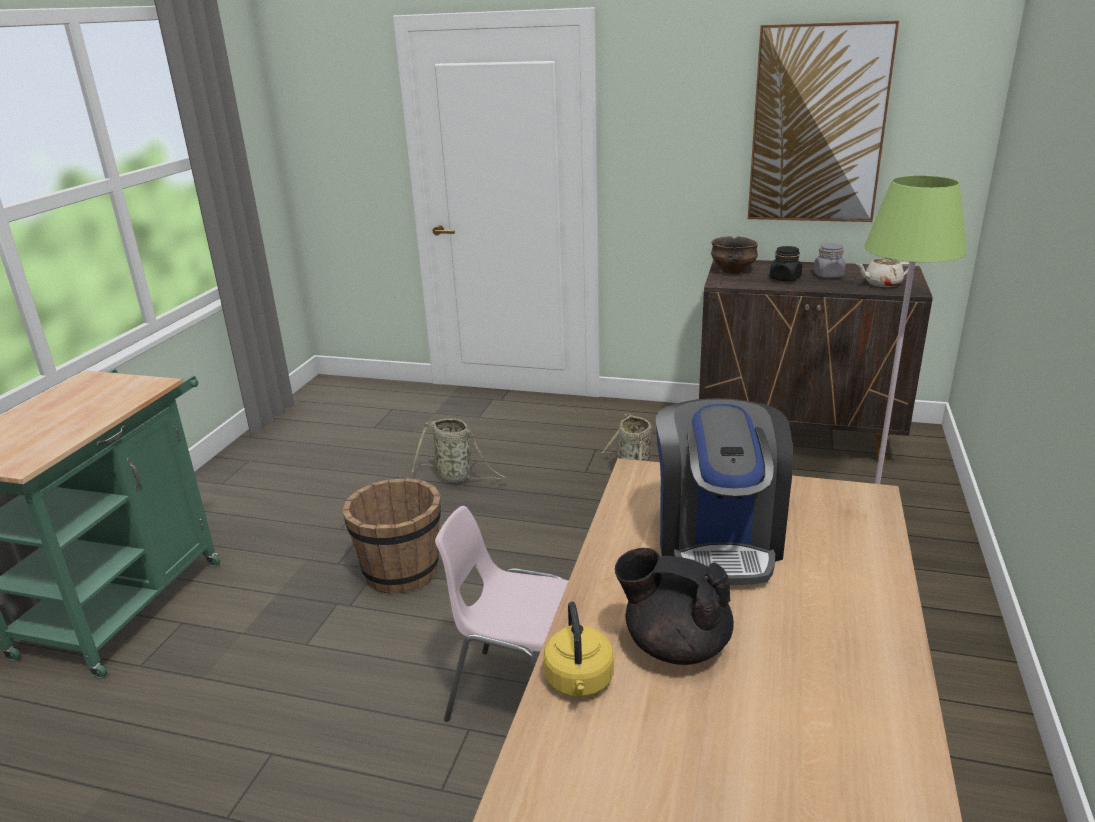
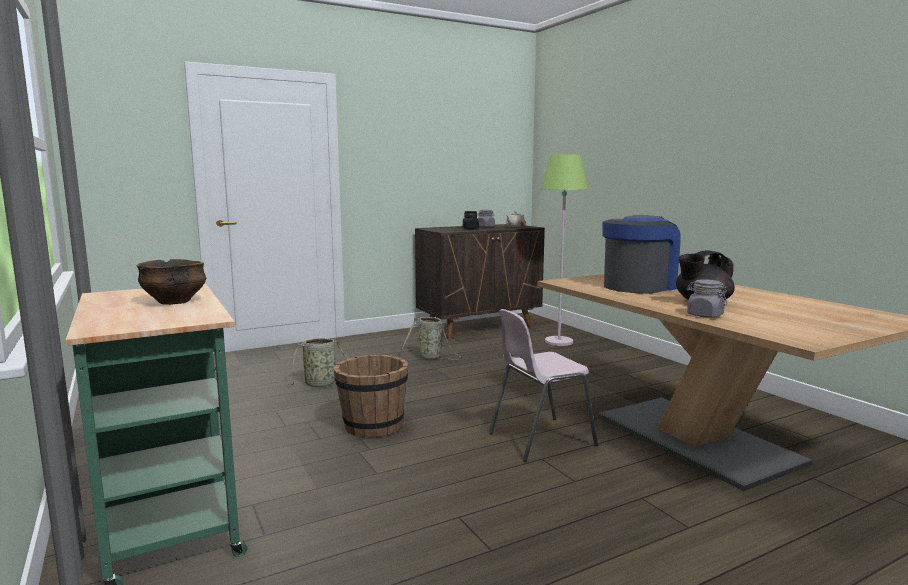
camera: 45 degrees left, 15 degrees down
(579, 682) = (704, 315): yellow kettle -> grey jar
(718, 540) = (639, 286): coffee machine -> coffee machine turned 90 degrees counterclockwise
(733, 270) = (438, 229): bowl -> bowl (174, 301)
(818, 125) = (459, 150): picture -> none

